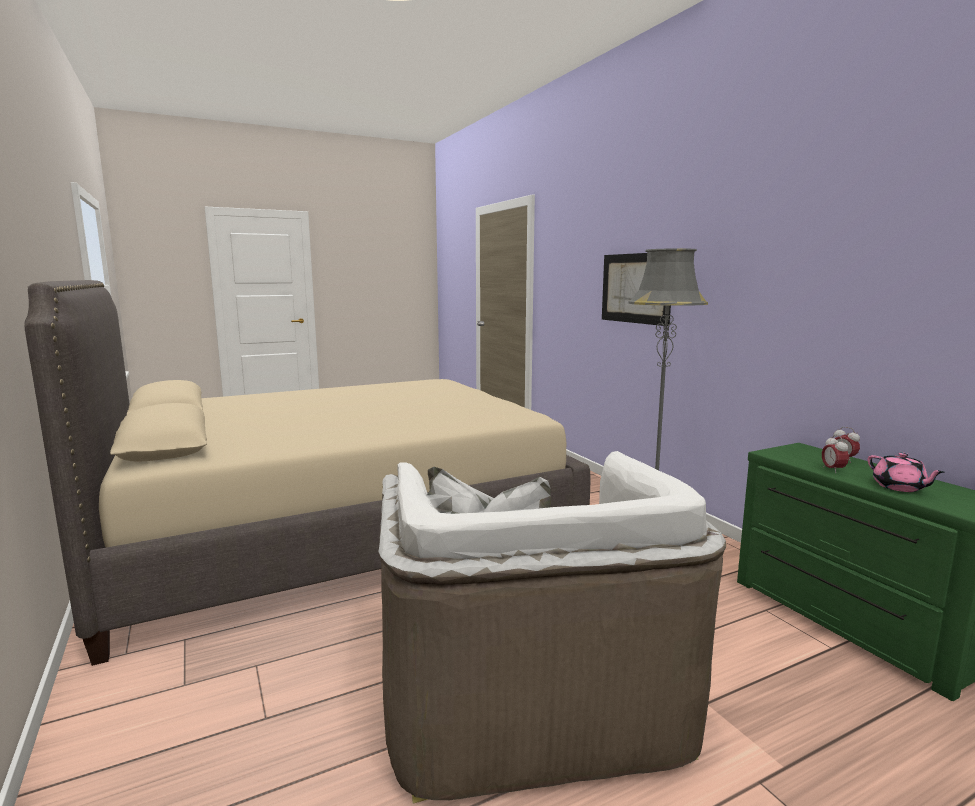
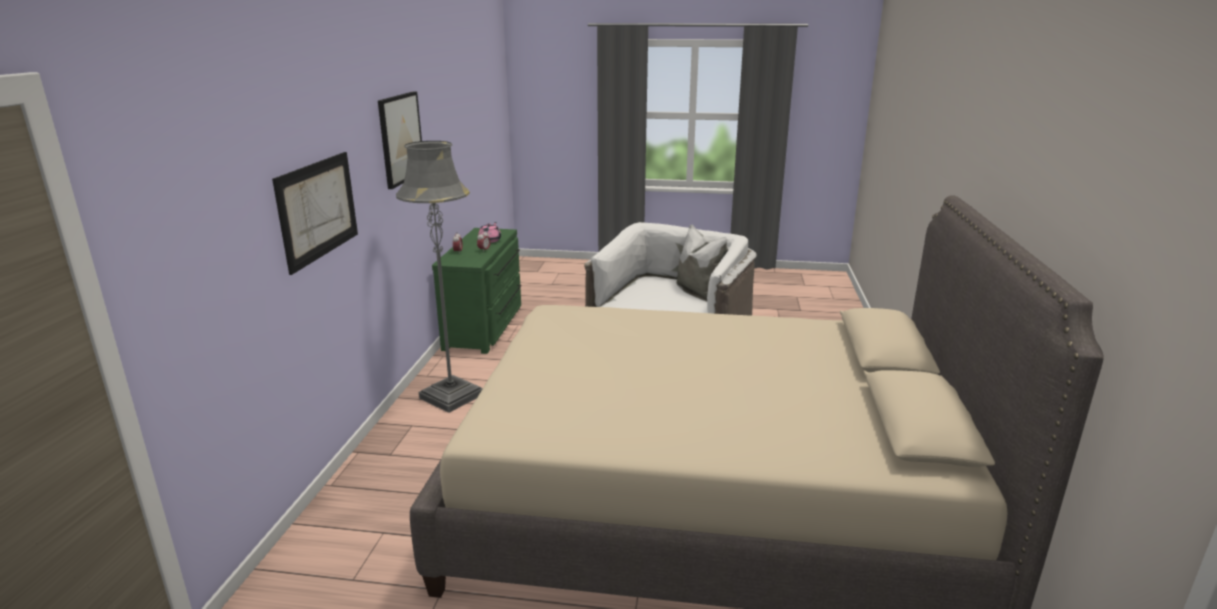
camera: 145 degrees left, 10 degrees up
(777, 255) = (400, 138): none -> picture

